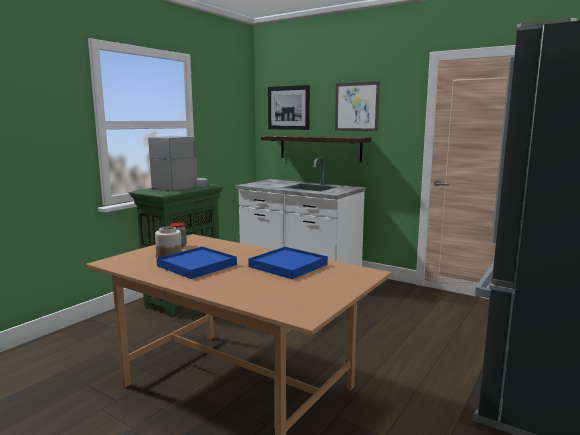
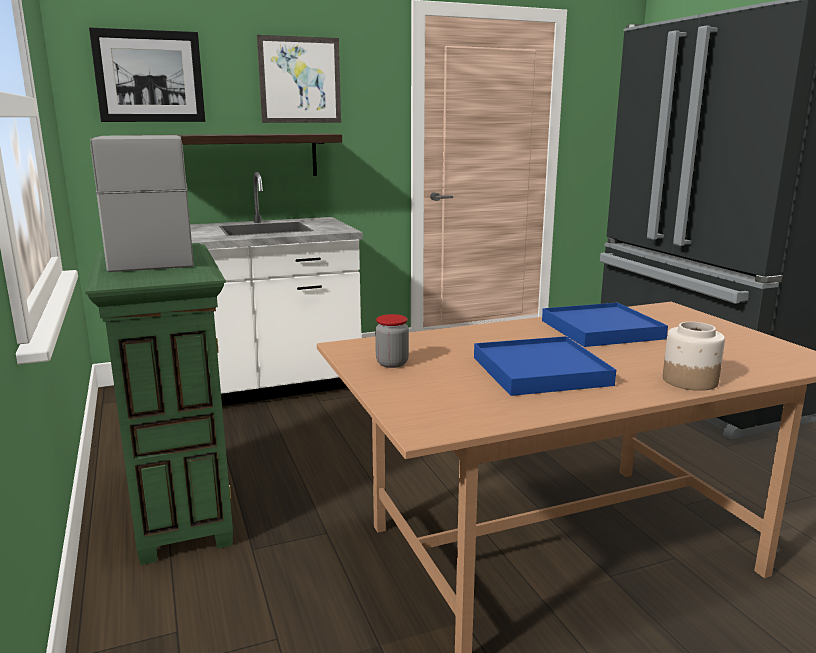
camera: 55 degrees left, 5 degrees up
(169, 254) = (441, 377): jar -> jar (689, 381)

